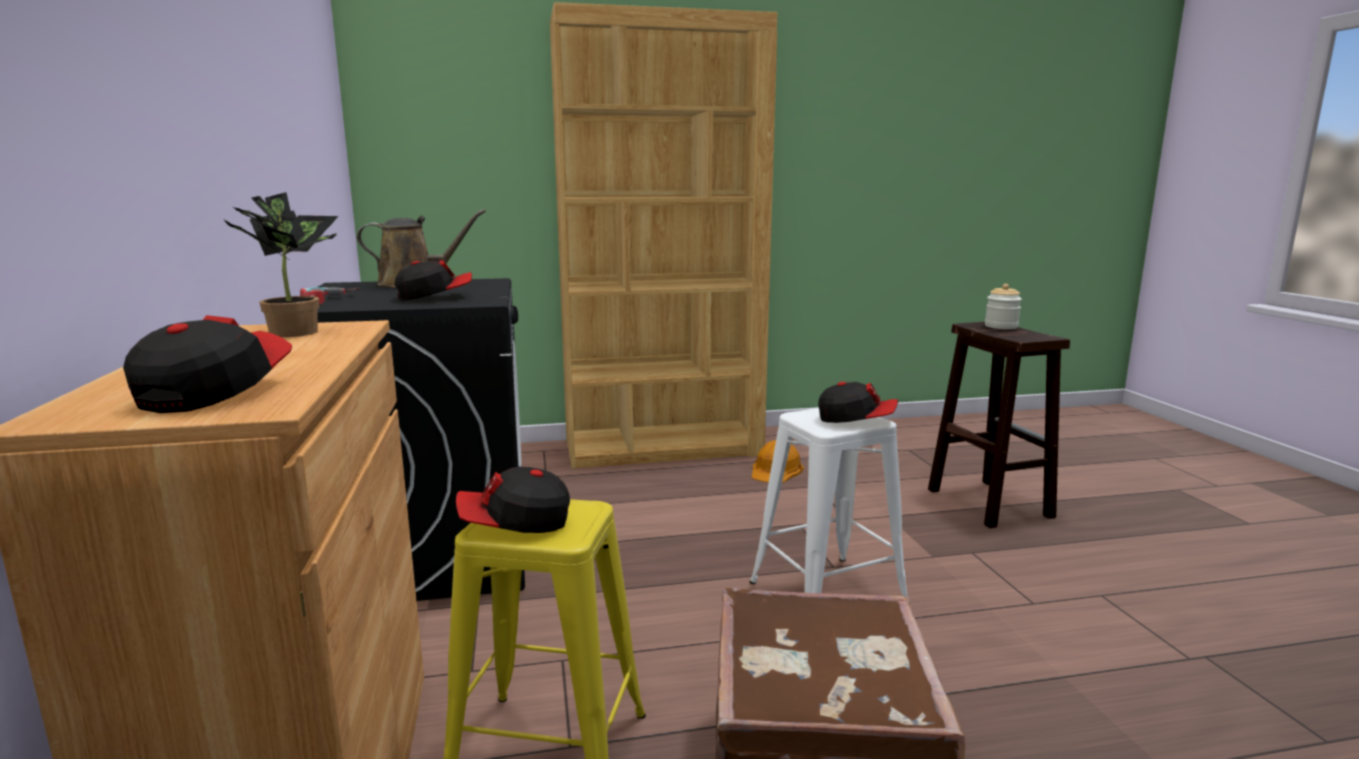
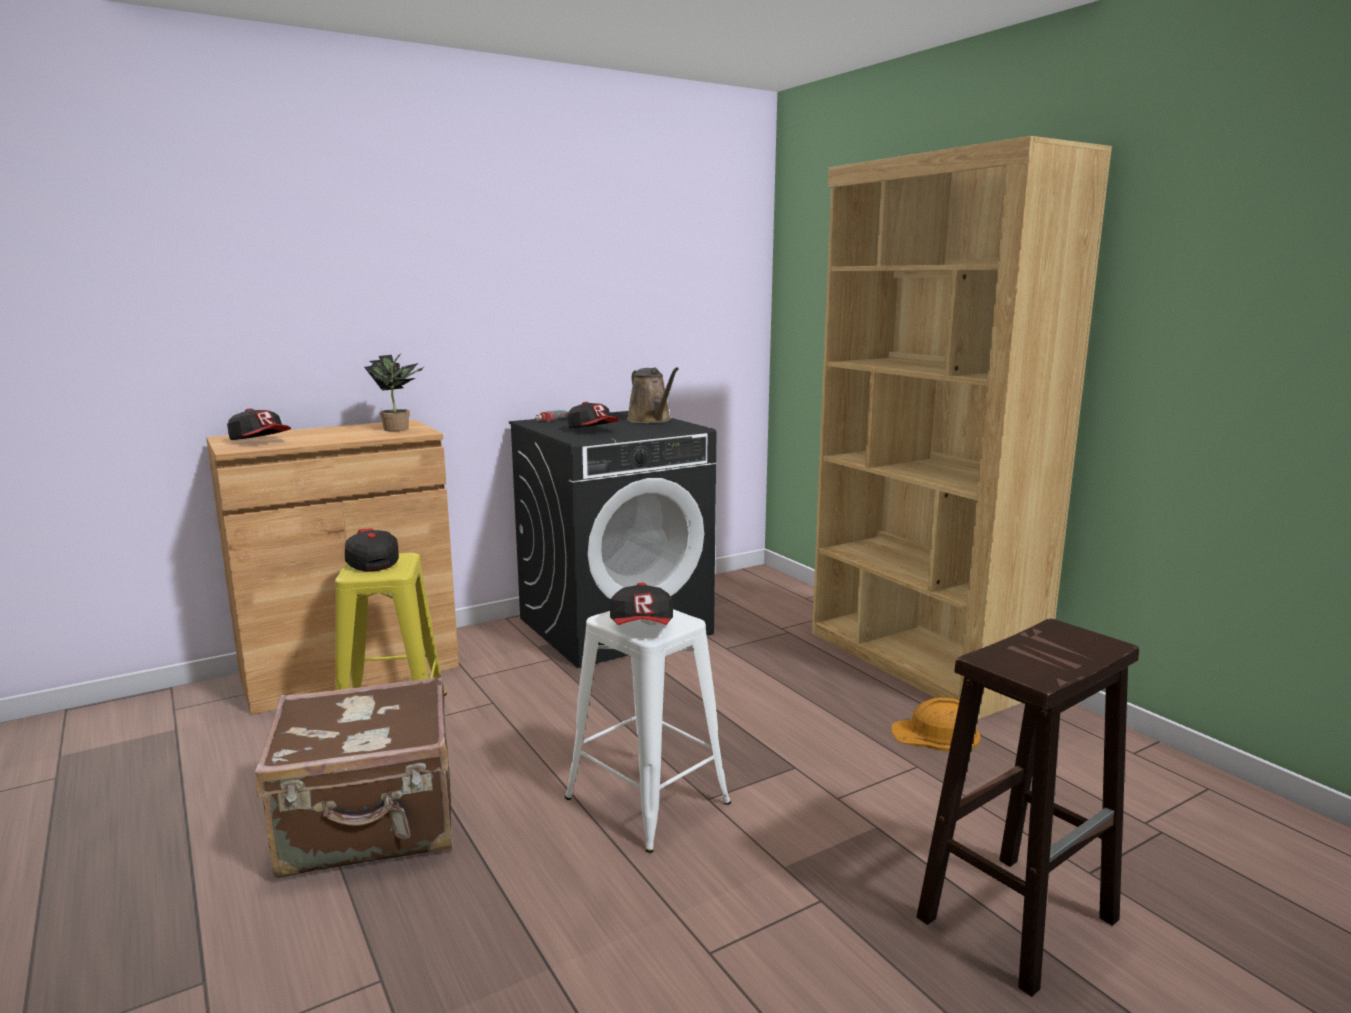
camera: 70 degrees right, 0 degrees up
(214, 393) = (260, 441): cap -> cap turned 45 degrees clockwise
(1001, 326) = (1079, 647): jar -> none

